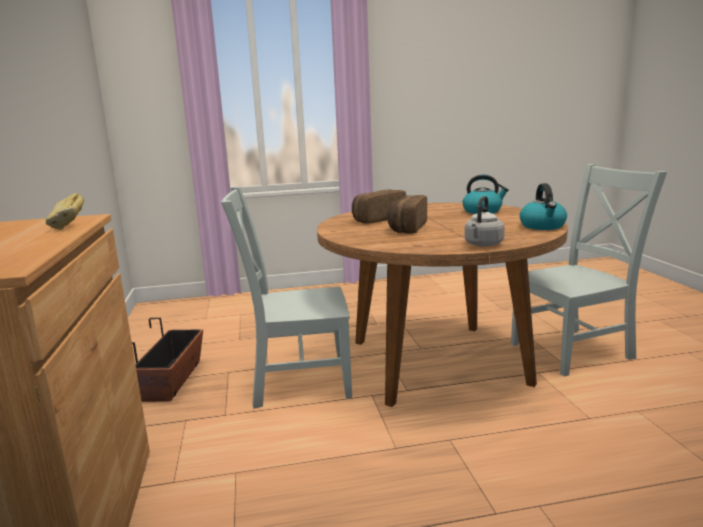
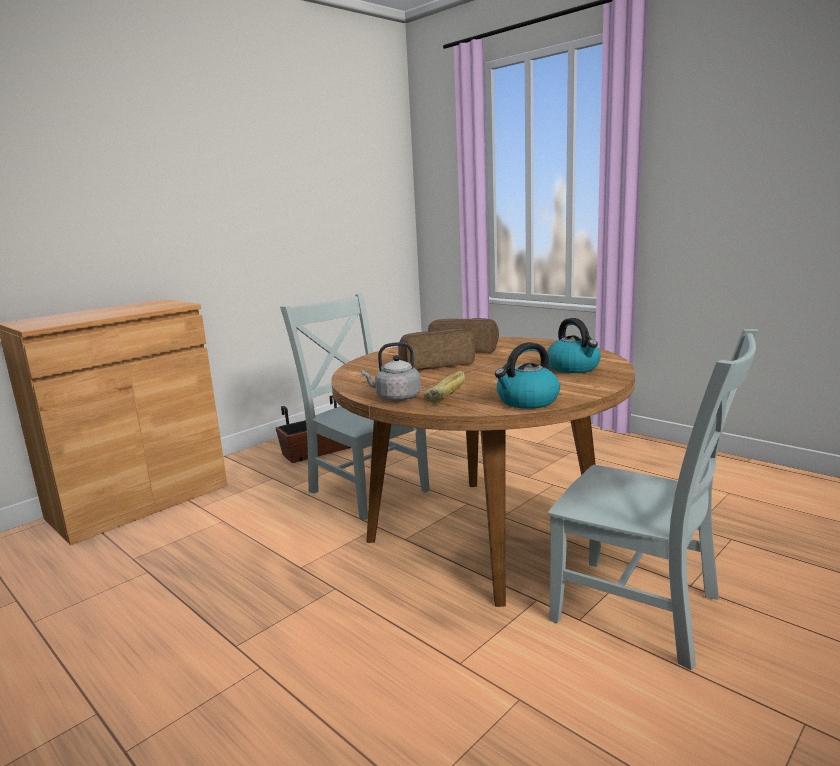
camera: 55 degrees right, 0 degrees up
(68, 226) = (150, 309): bread -> bread (445, 401)

